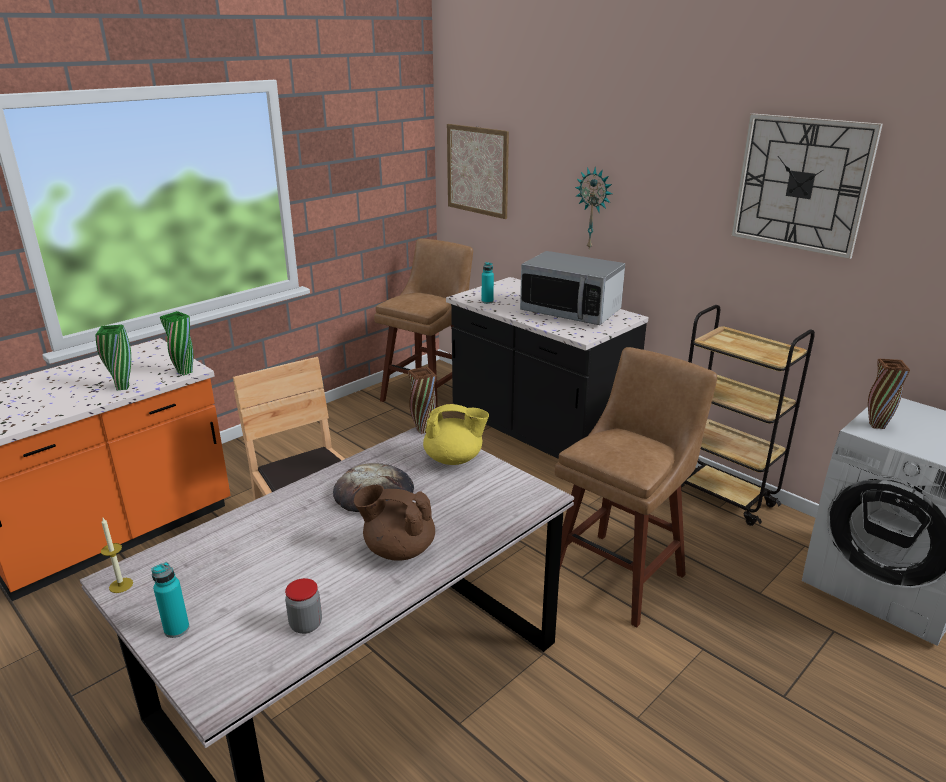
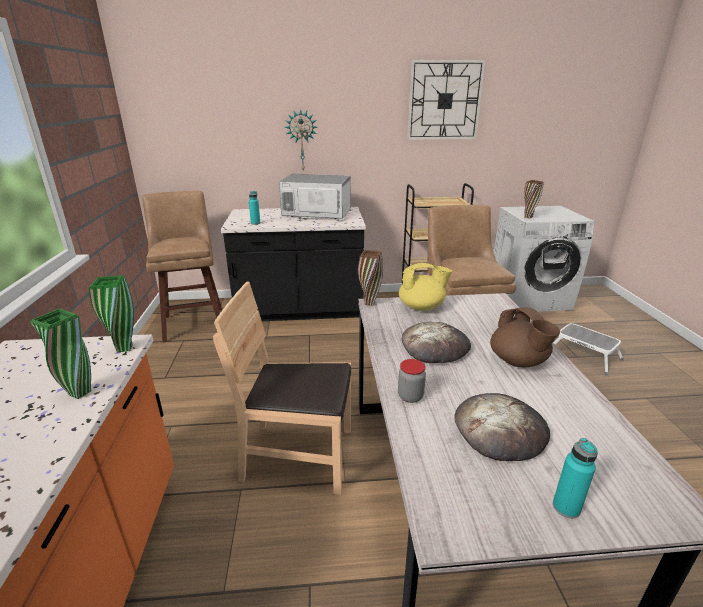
camera: 50 degrees left, 0 degrees up
(121, 585) = (461, 529): candle -> none
(259, 570) = (500, 429): none -> bread
(306, 625) = (594, 430): jar -> jar (410, 396)
(398, 549) = (518, 361): brown teapot -> brown teapot turned 75 degrees counterclockwise
(454, 459) = (422, 307): yellow teapot -> yellow teapot turned 45 degrees clockwise
(477, 169) = (179, 127): picture -> none
(570, 312) = (316, 214): microwave -> microwave turned 150 degrees counterclockwise
(799, 703) = (583, 355): none -> grey step ladder

